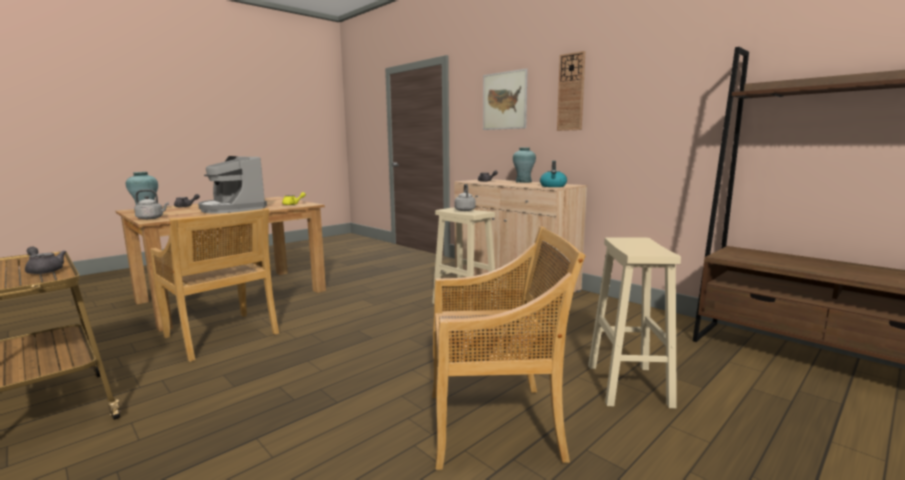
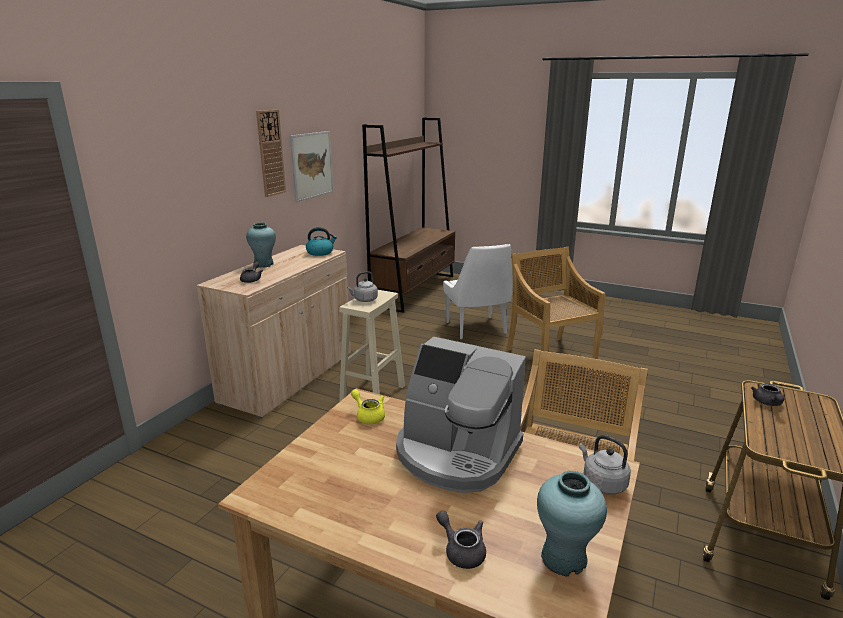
camera: 110 degrees left, 10 degrees up
(232, 209) = (456, 453): coffee machine -> coffee machine turned 90 degrees clockwise
(504, 101) = (197, 167): picture -> picture (312, 165)
(627, 384) = (476, 328): beige stool -> white chair

